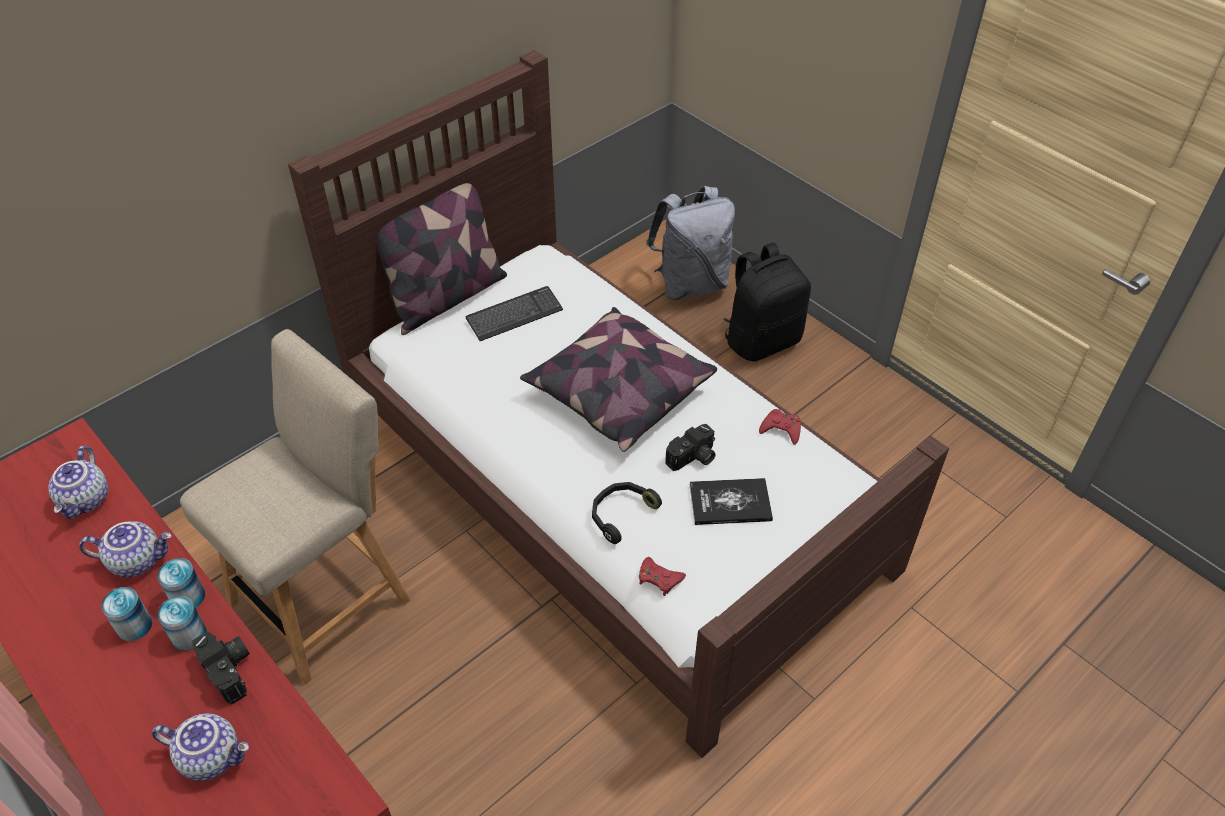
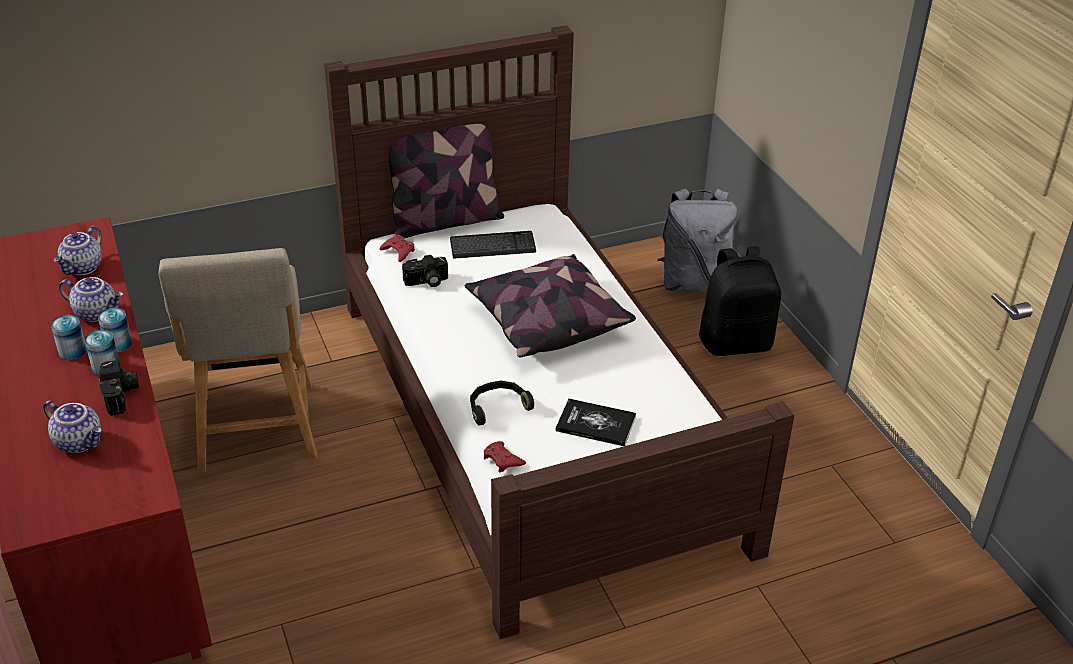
camera: 20 degrees right, 10 degrees down
(327, 595) = (257, 432): beige chair -> beige chair turned 105 degrees clockwise
(693, 458) = (583, 384): camera -> camera (426, 282)
(781, 429) = (675, 383): red game controller -> red game controller (398, 251)

